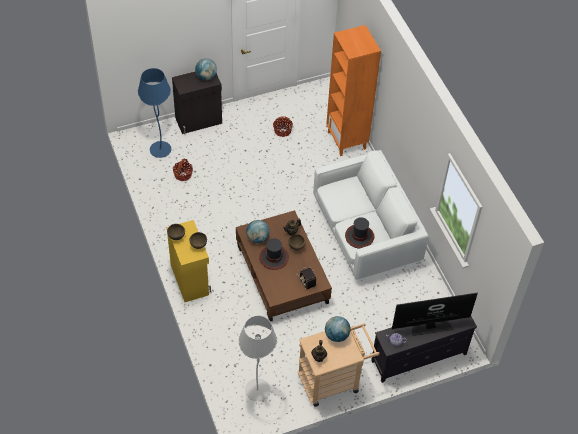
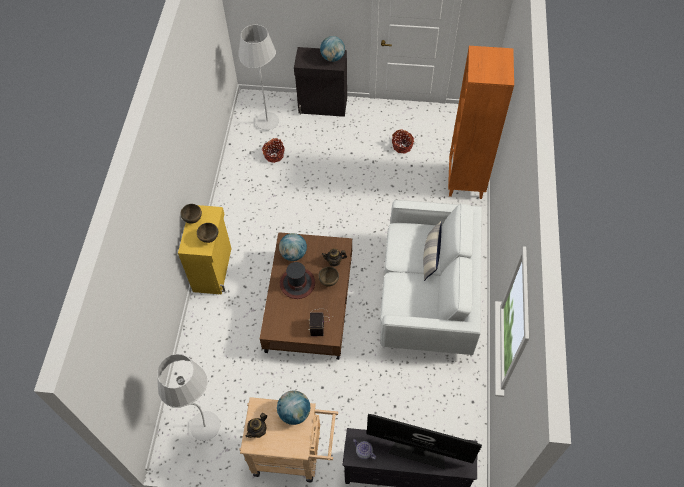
camera: 30 degrees right, 5 degrees up
(160, 150) = (267, 122): blue floor lamp -> white floor lamp
(359, 236) = (403, 299): hat -> none
(361, 200) = (430, 257): none -> pillow

